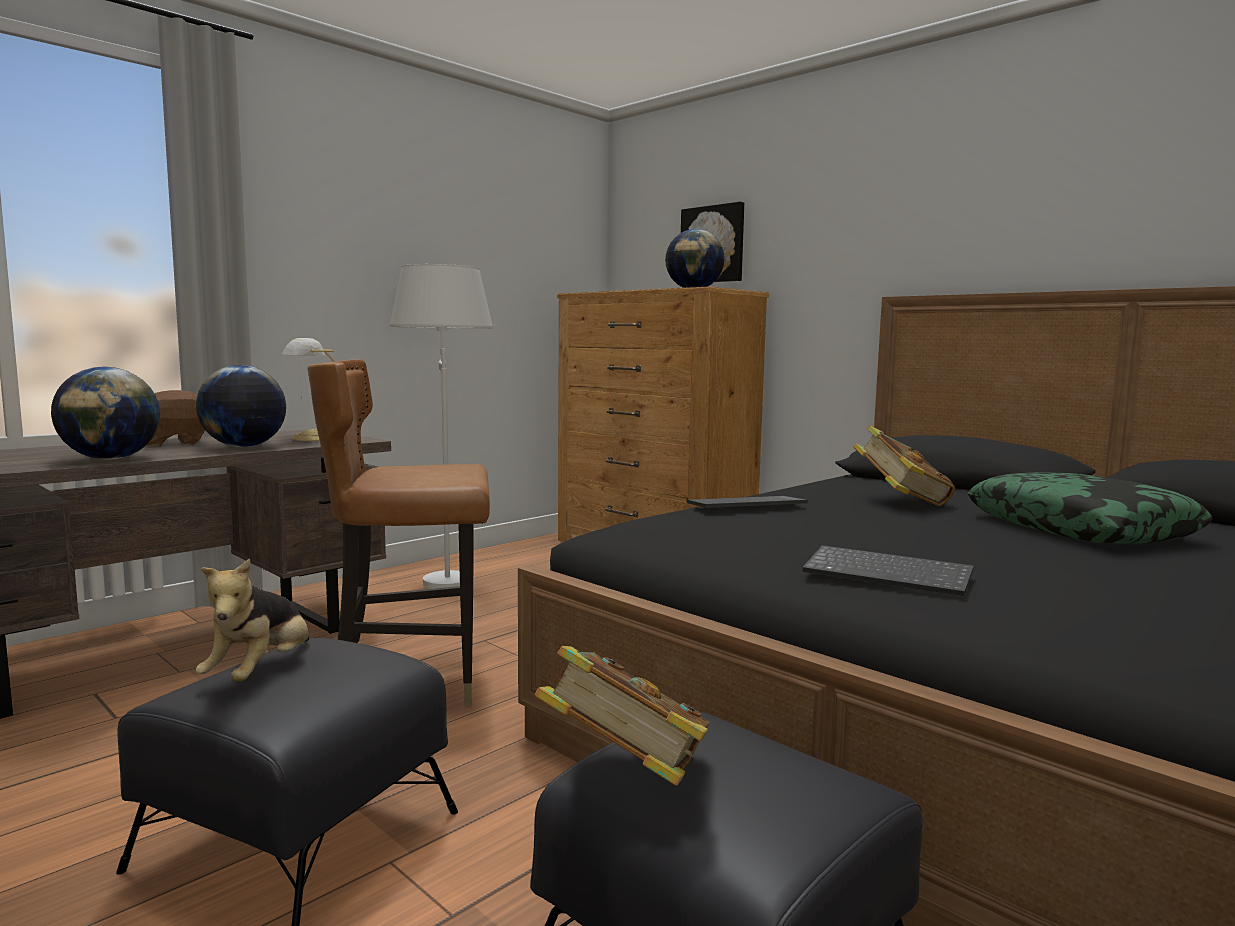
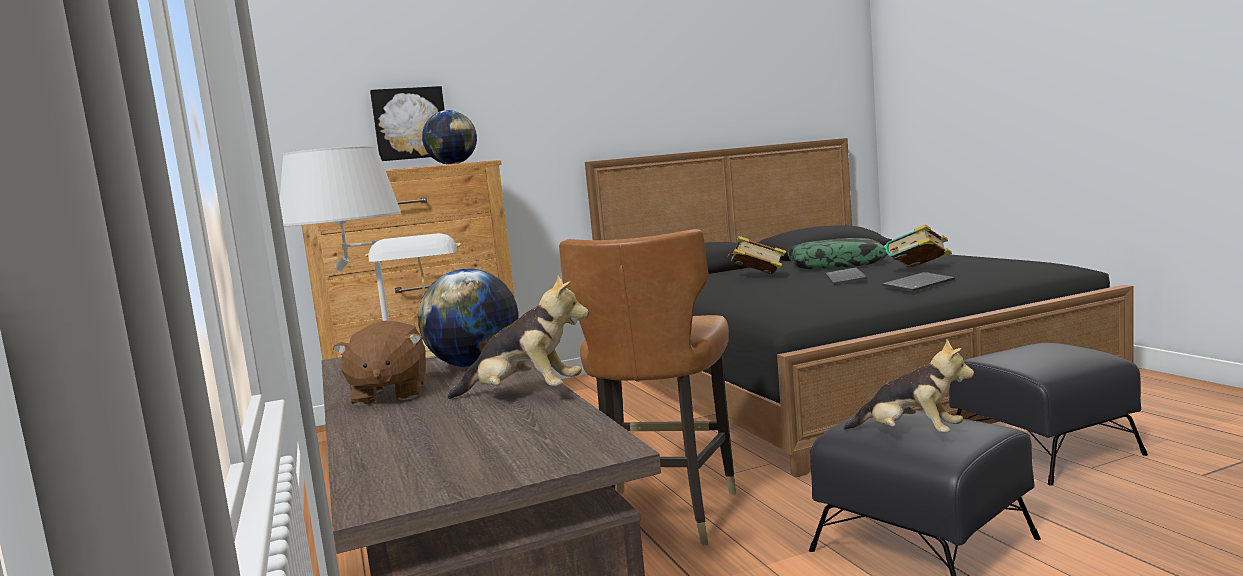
camera: 65 degrees left, 0 degrees up
(111, 459) = (524, 396): globe -> plush toy
(625, 774) = (1046, 365): book -> book (919, 270)
(745, 506) = (751, 295): keyboard -> keyboard (847, 278)

